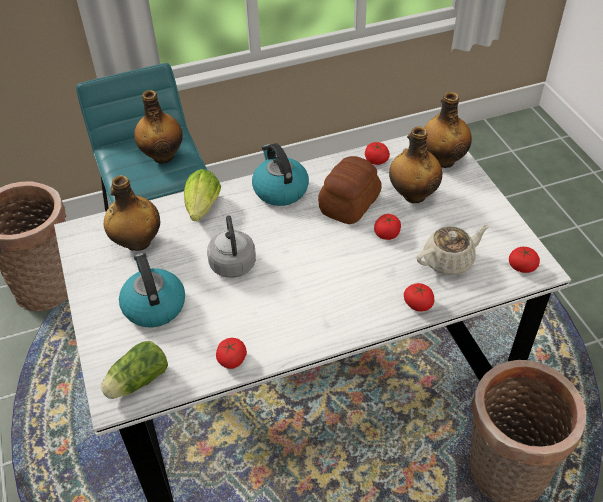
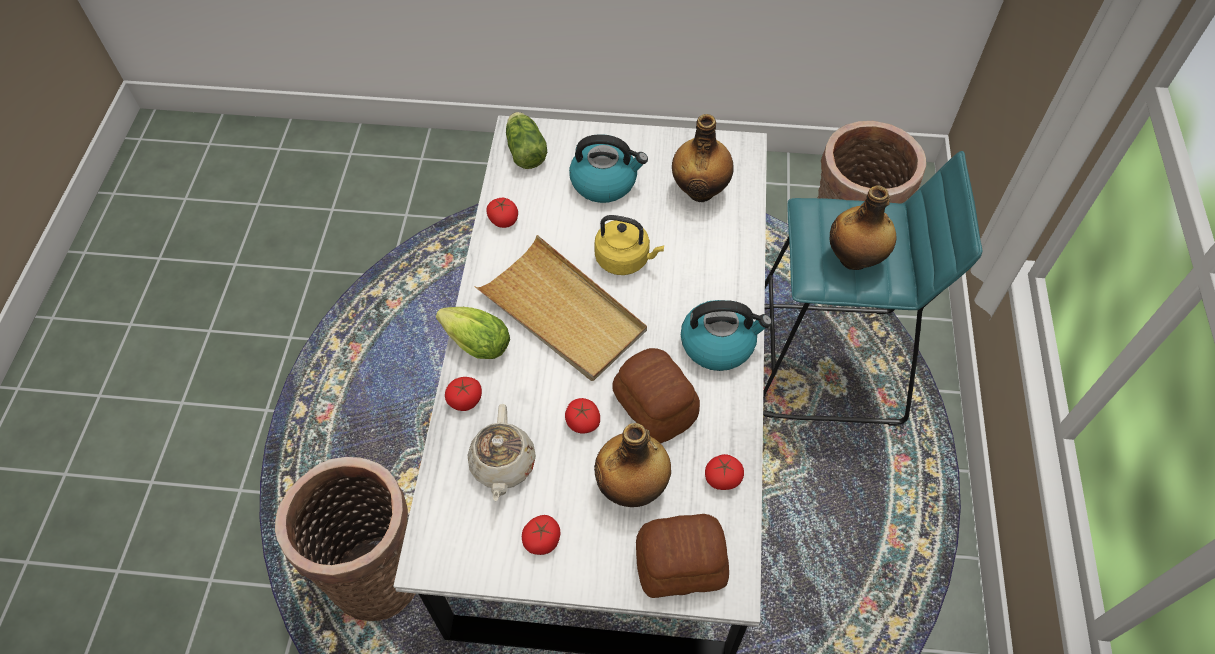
camera: 115 degrees right, 10 degrees up
(202, 210) = (722, 258): lettuce -> lettuce (473, 342)
(232, 262) = (625, 259): grey kettle -> yellow kettle
(305, 279) = (562, 312): none -> beige tray
(443, 160) = (682, 565): bottle -> bread
(522, 266) = (445, 541): tomato -> tomato (542, 540)

